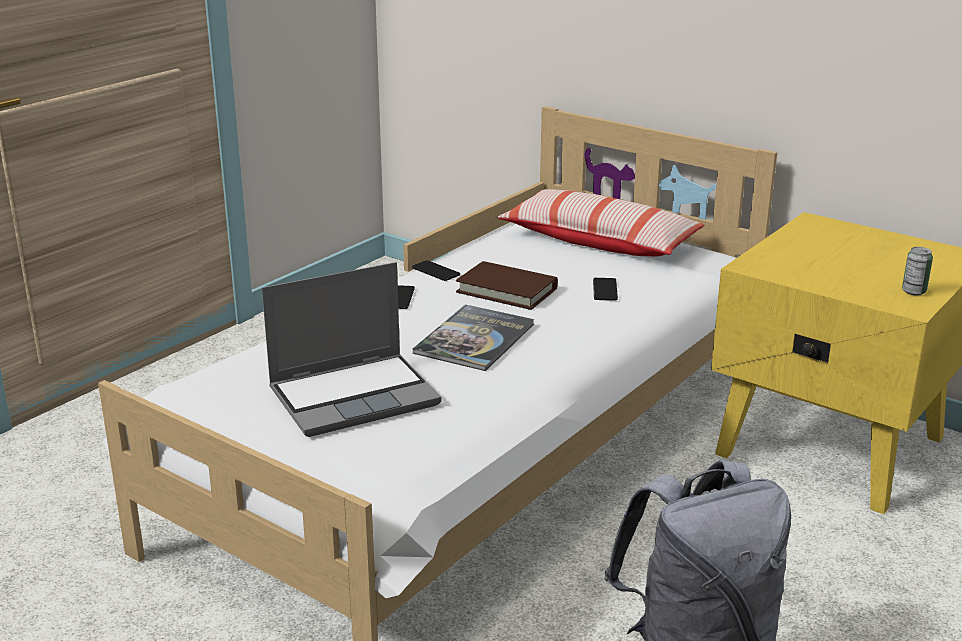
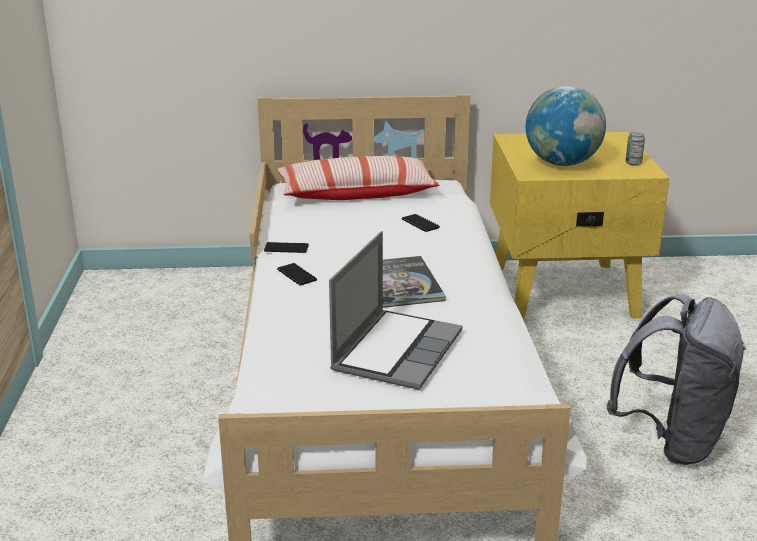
camera: 40 degrees left, 0 degrees up
(507, 290) = (360, 244): brown book -> none
(816, 266) = (562, 163): none -> globe

